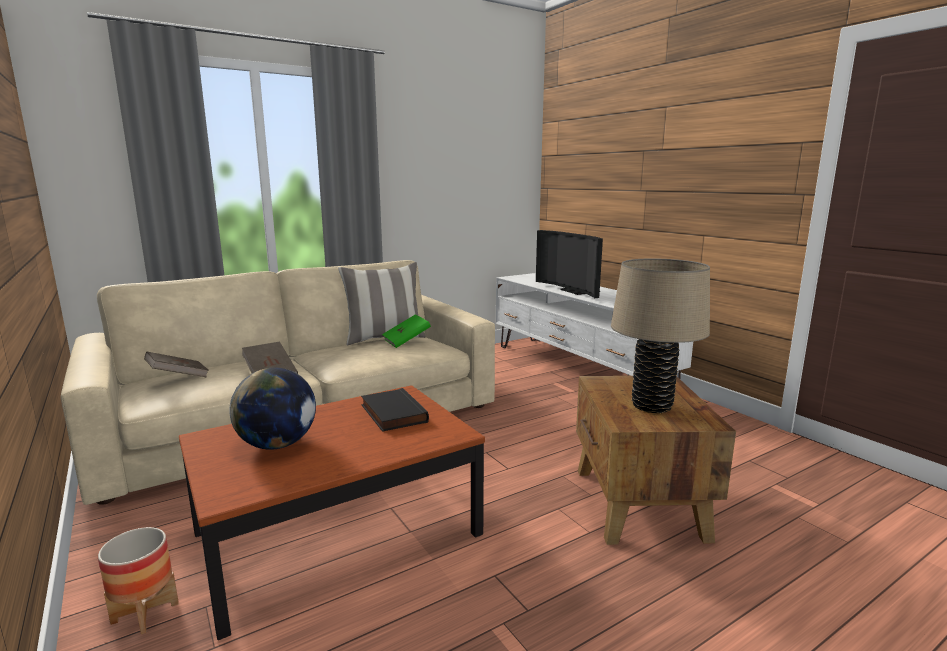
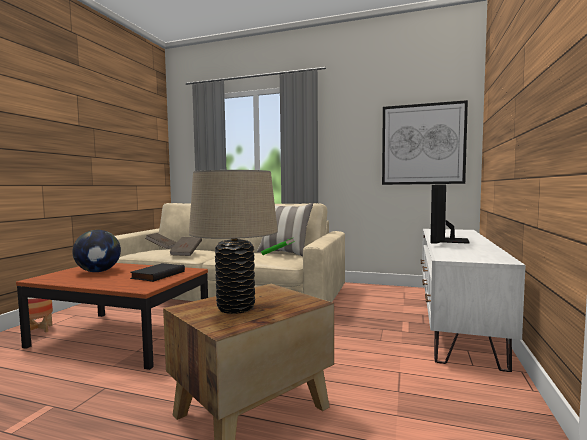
camera: 50 degrees right, 10 degrees down
(491, 176) = (423, 144): none -> picture

